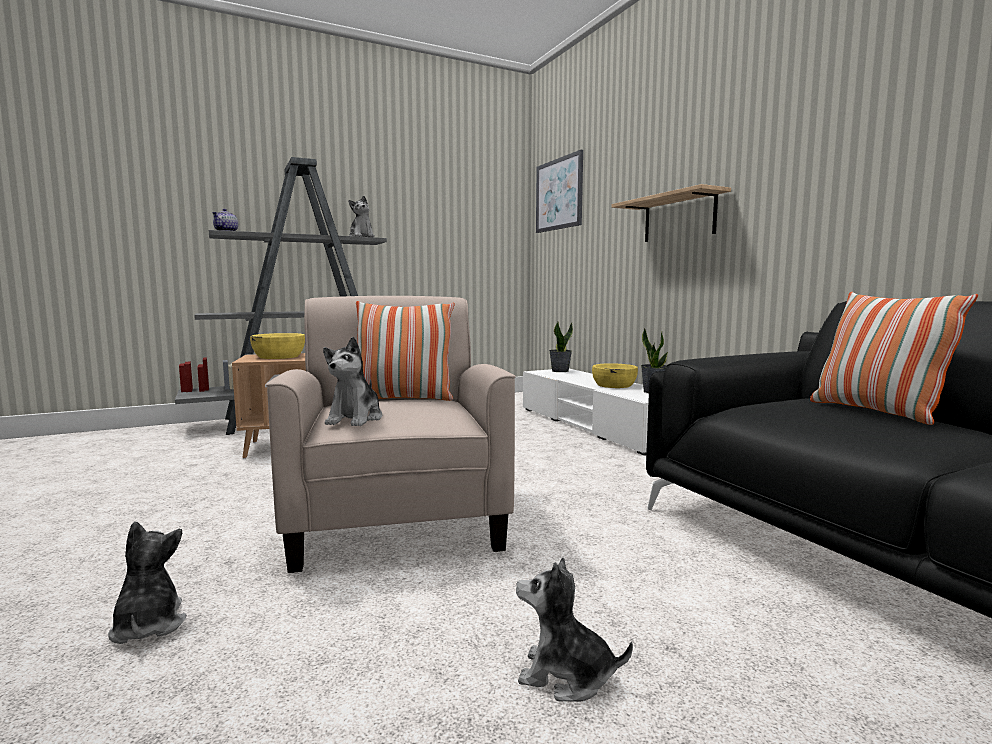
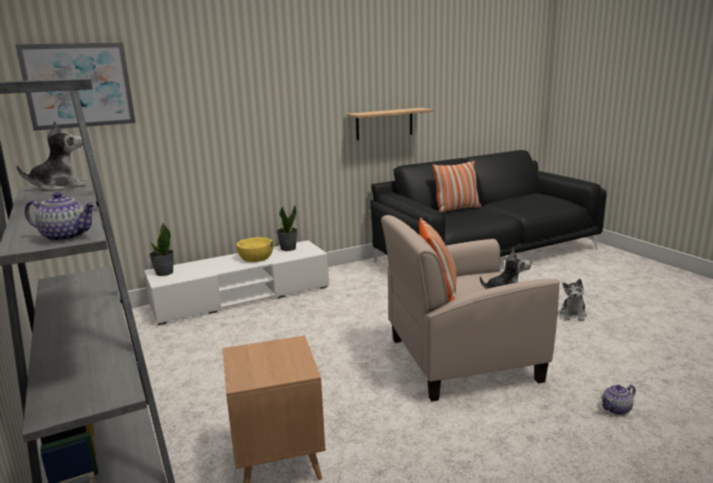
camera: 90 degrees left, 10 degrees up
(148, 625) = (616, 409): plush toy -> teapot
(279, 356) = (267, 359): yellow bowl -> none
(679, 218) = (269, 120): shelf -> shelf (384, 123)

